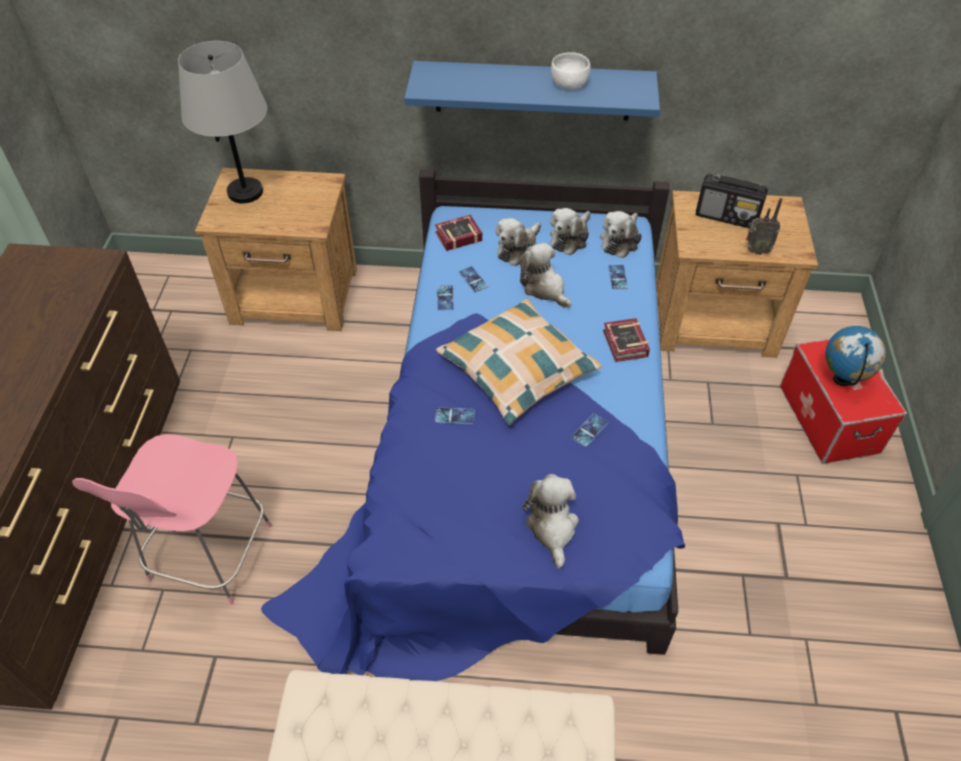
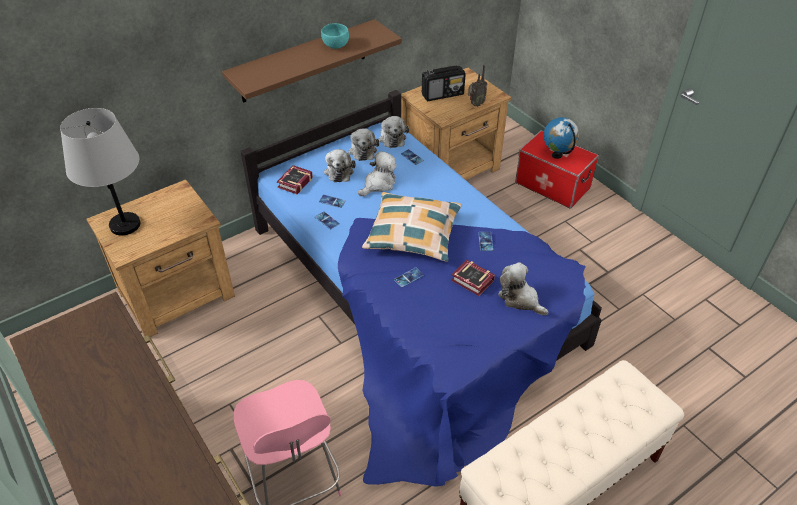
camera: 40 degrees left, 5 degrees down
(532, 90) = (303, 61): blue shelf -> brown shelf
(544, 288) = (378, 184): plush toy -> plush toy turned 120 degrees clockwise
(569, 84) = (336, 45): white bowl -> turquoise bowl
(624, 345) = (454, 190): book -> book (473, 282)

